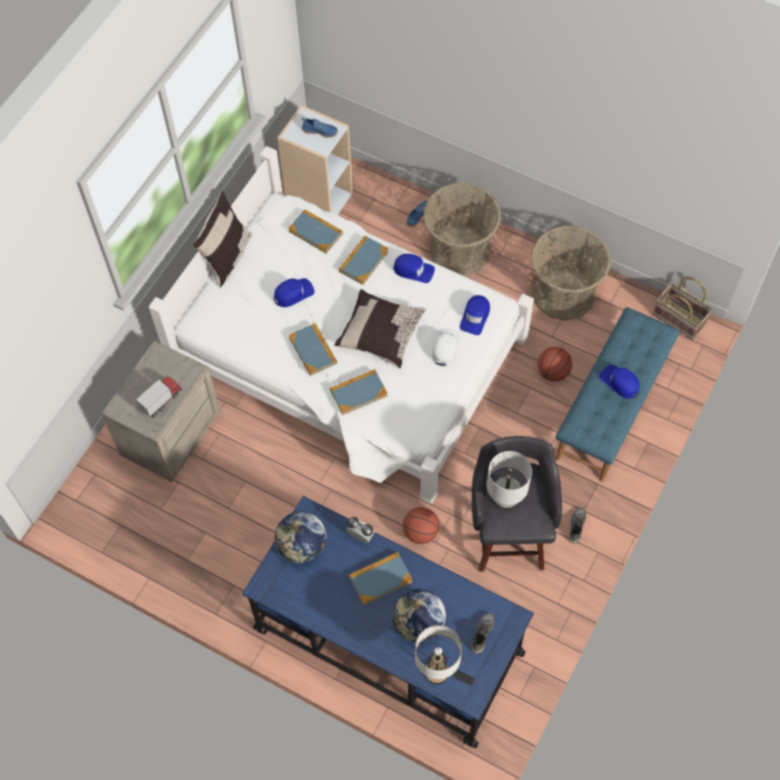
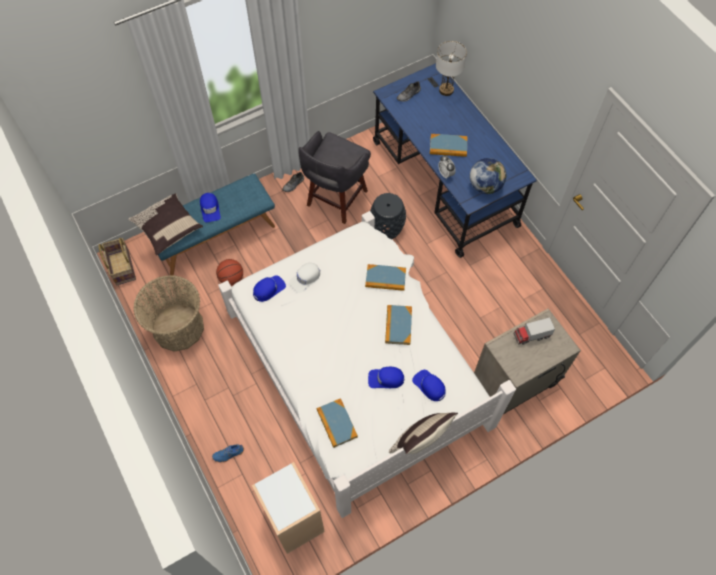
camera: 150 degrees left, 0 degrees up
(320, 131) = (279, 493): blue shoe -> none
(363, 261) = (317, 376): book -> none
(380, 334) = (342, 313): pillow -> pillow (167, 228)
(413, 270) = (285, 348): blue cap -> blue cap (429, 386)
(418, 624) = (440, 115): globe -> none
(420, 532) = (386, 228): basketball -> black stool
(459, 250) = (221, 404): basket -> none
(505, 499) = (341, 160): white table lamp -> none

